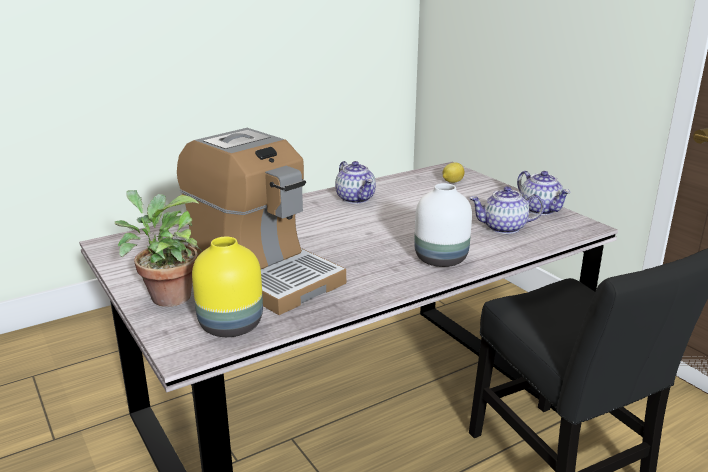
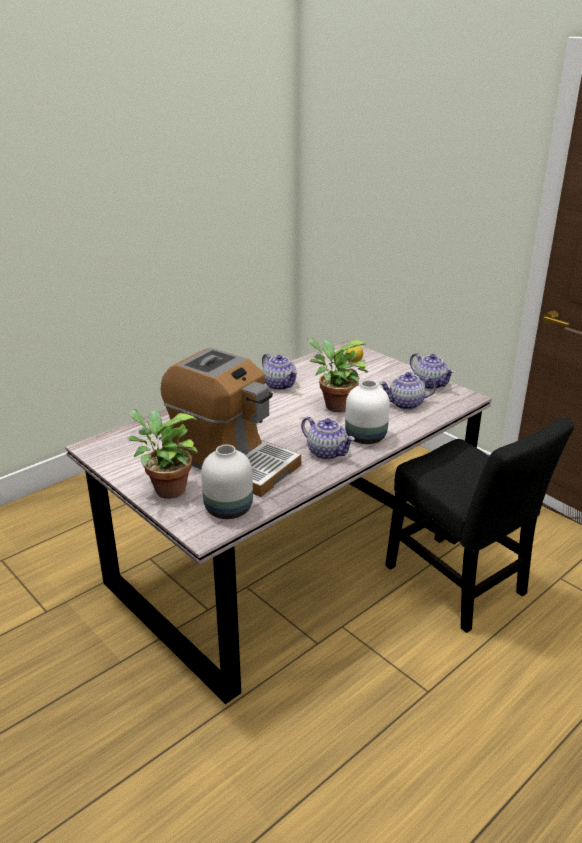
camera: 10 degrees left, 5 degrees up
(232, 326) = (229, 510): yellow vase -> white vase
(385, 272) = (327, 452): none -> teapot
(413, 224) = (334, 406): none -> potted plant

